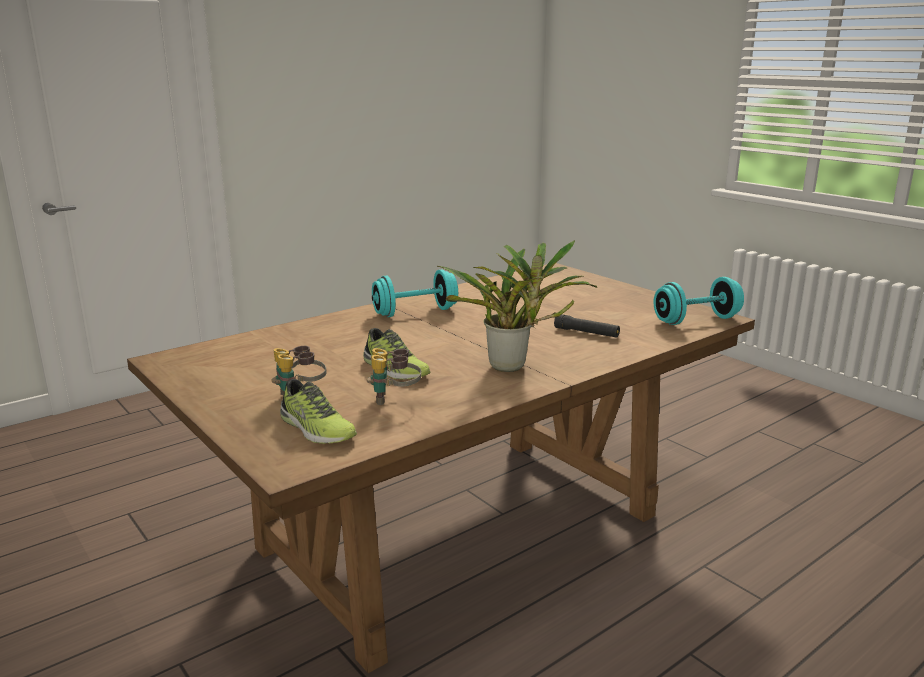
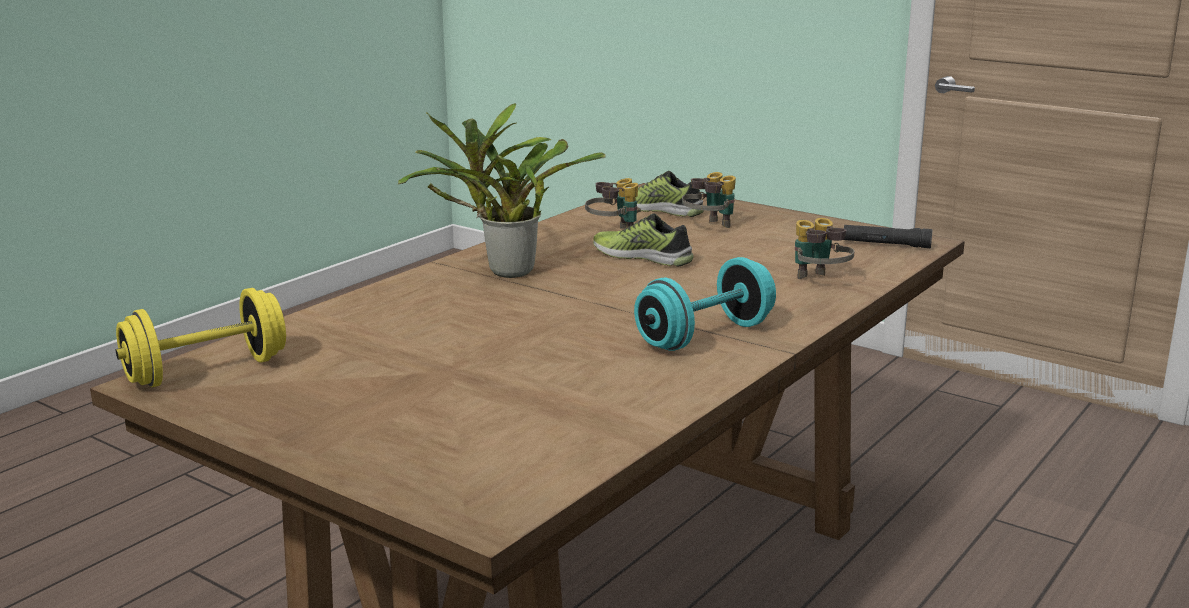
camera: 165 degrees right, 0 degrees up
(300, 336) = (819, 281): none -> binoculars
(586, 333) = (408, 327): black flashlight -> black flashlight (886, 244)
(696, 320) = (207, 371): turquoise dumbbell -> yellow dumbbell

